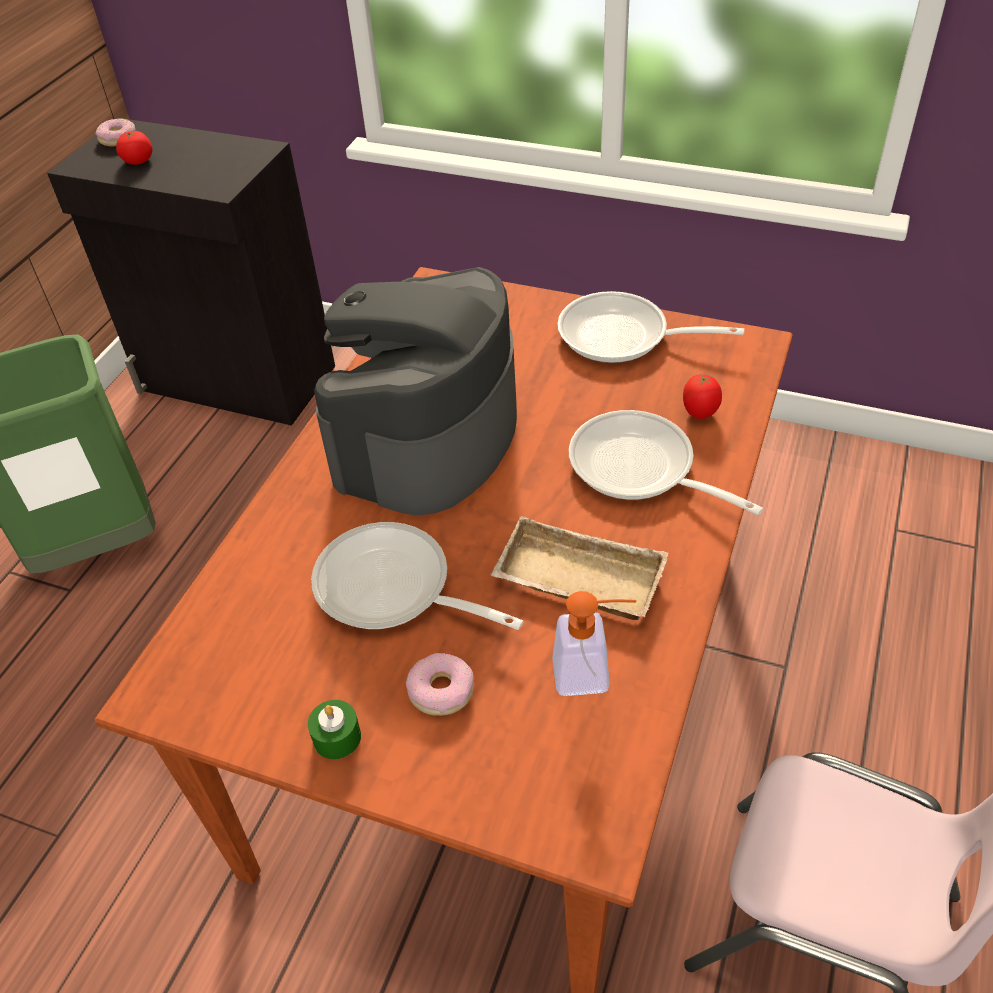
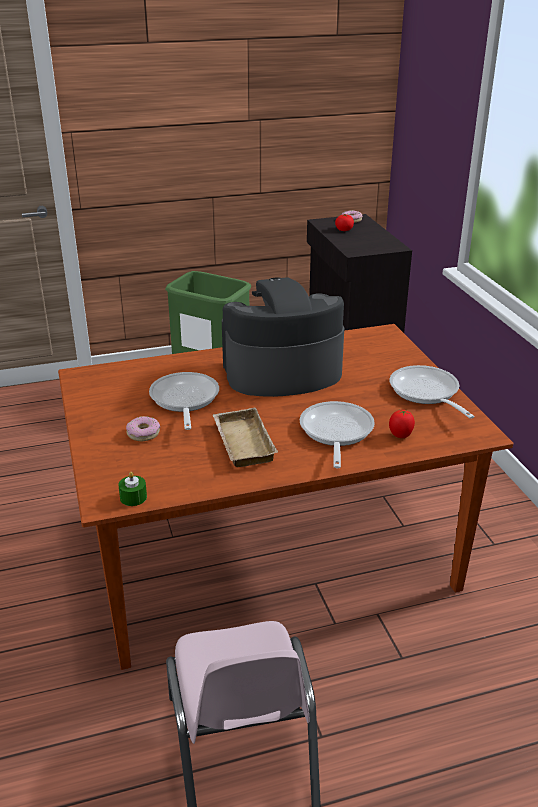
camera: 50 degrees right, 15 degrees down
(337, 737) = (97, 420): green candle -> green candle (133, 497)
(592, 674) = (191, 467): soap dispenser -> none

